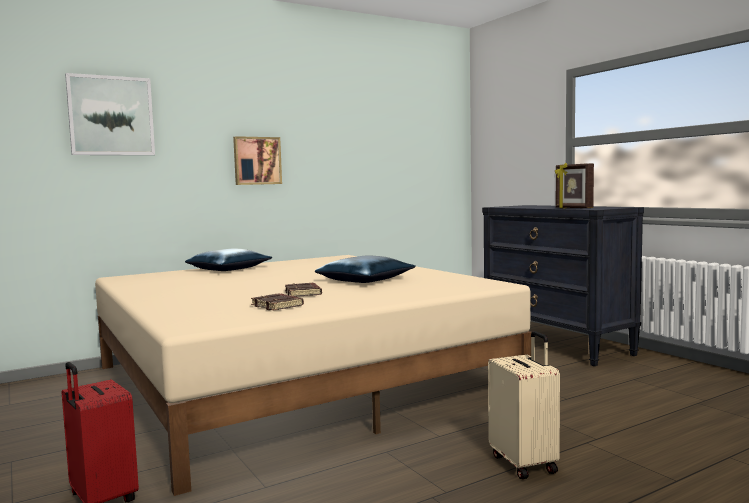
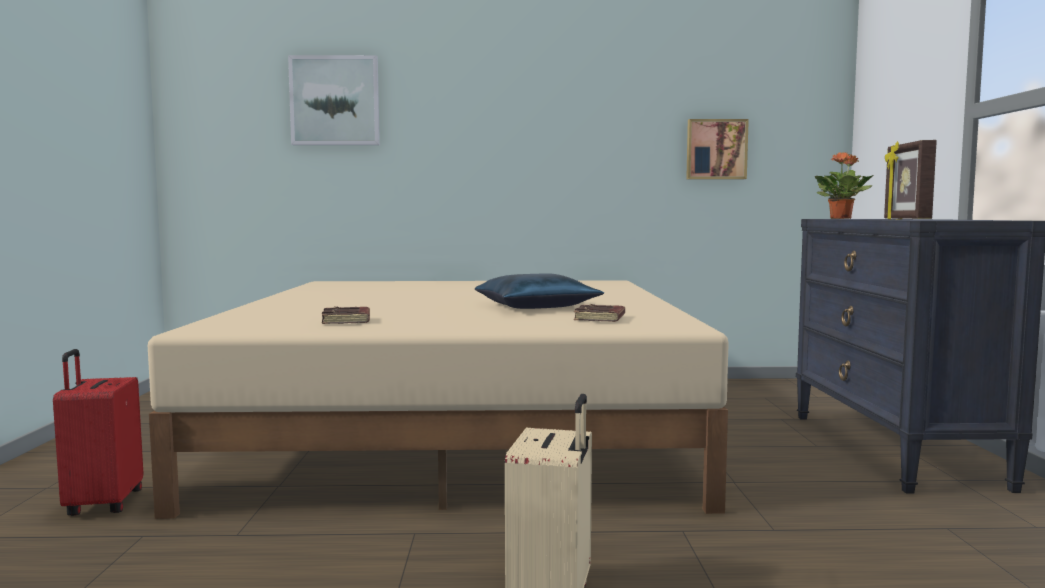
camera: 30 degrees right, 0 degrees up
(229, 269) = (444, 284): blue pillow -> none
(257, 161) = (505, 152): picture -> picture (716, 149)
(304, 293) = (419, 312): brown book -> brown book (600, 319)
(511, 207) = (841, 218): none -> potted plant

